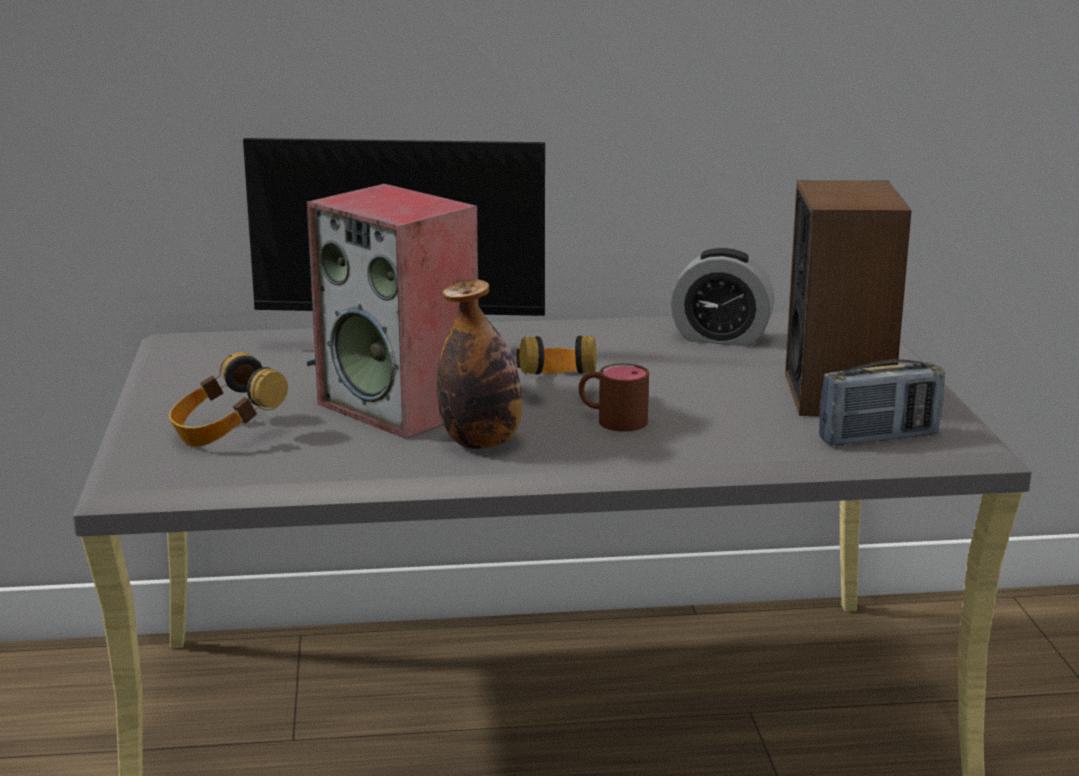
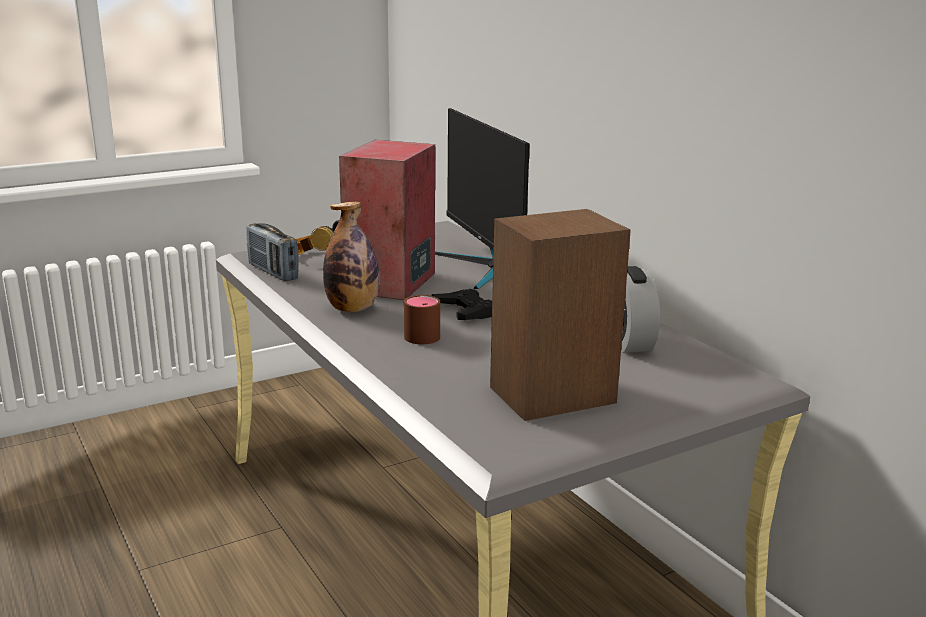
camera: 65 degrees right, 0 degrees up
(556, 387) = (465, 311): headphones -> black game controller
(878, 438) = (471, 420): radio -> radio (273, 272)

